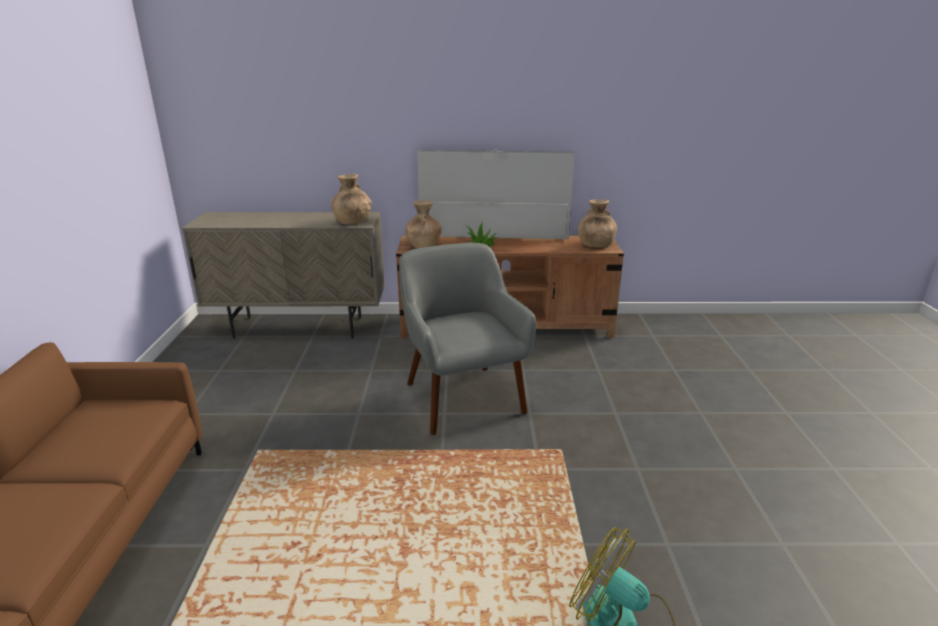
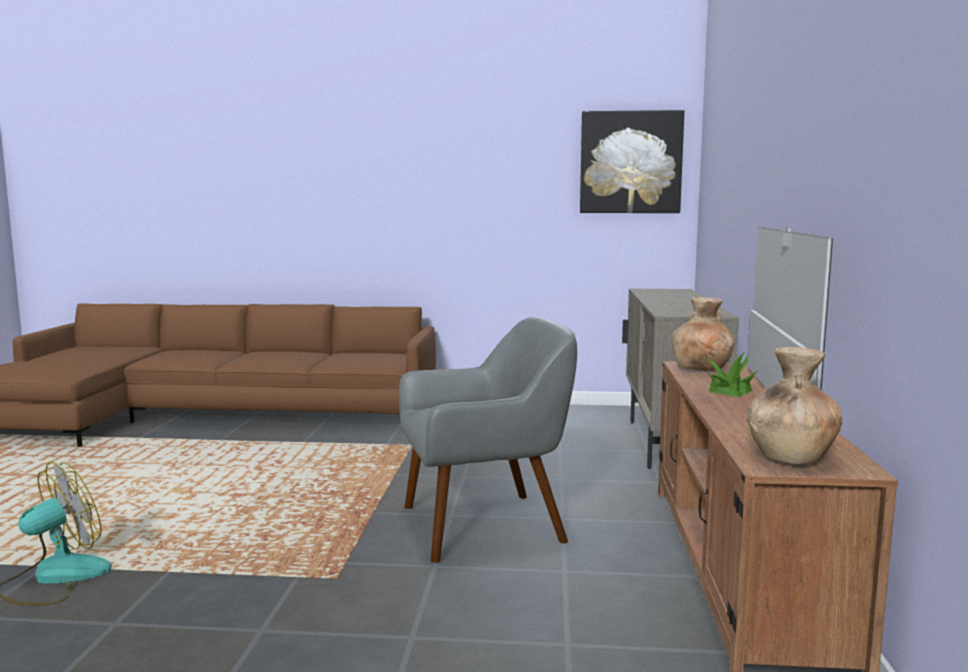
camera: 95 degrees right, 15 degrees down
(119, 100) = (630, 162): none -> picture
(352, 221) = (677, 312): brown vase -> none

